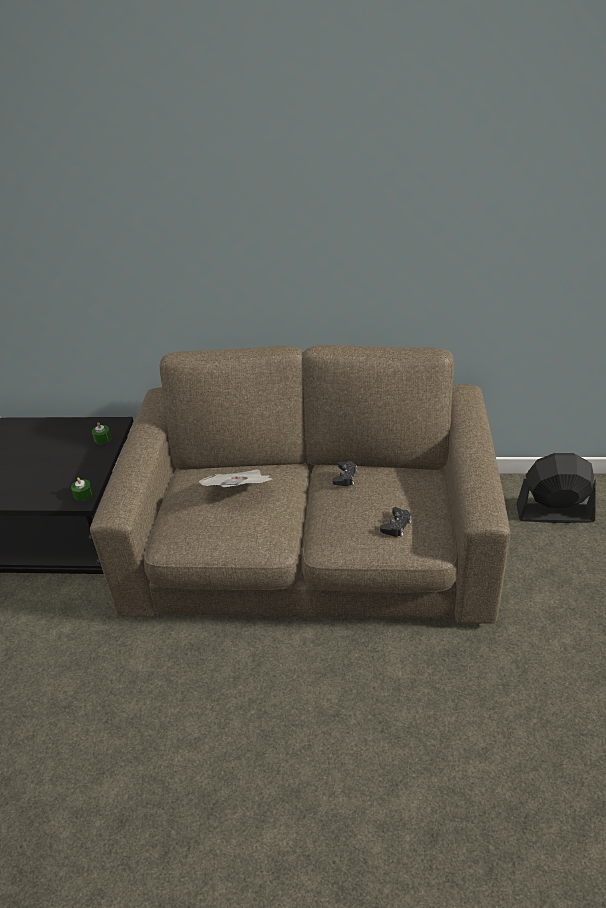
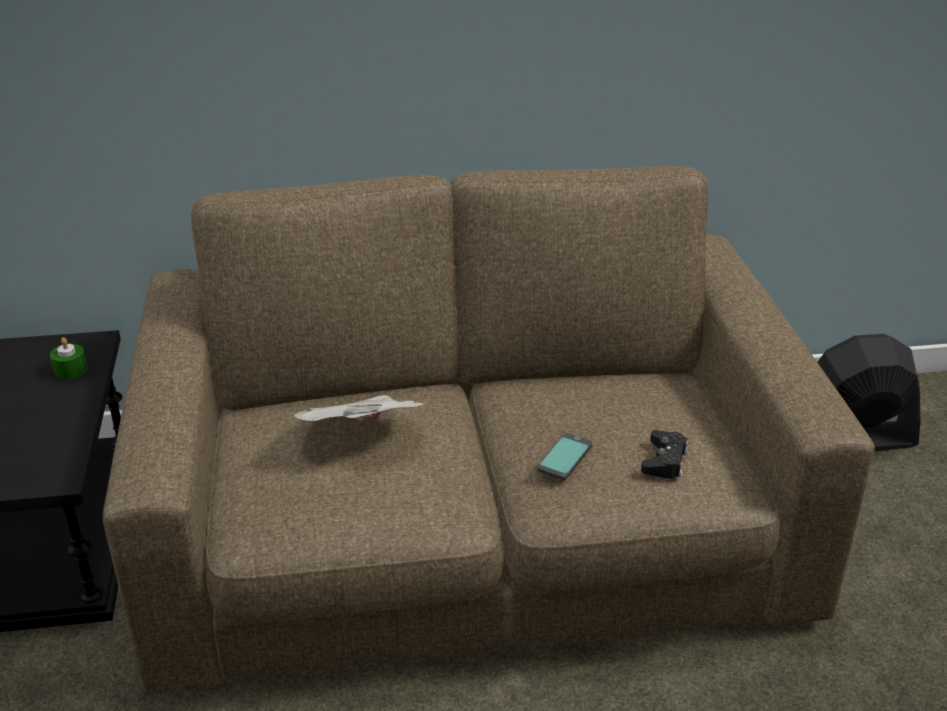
camera: 15 degrees left, 5 degrees down
(83, 494) = (56, 467): green candle -> none
(341, 517) = (564, 457): none -> phone
(345, 477) = (543, 394): black game controller -> none

